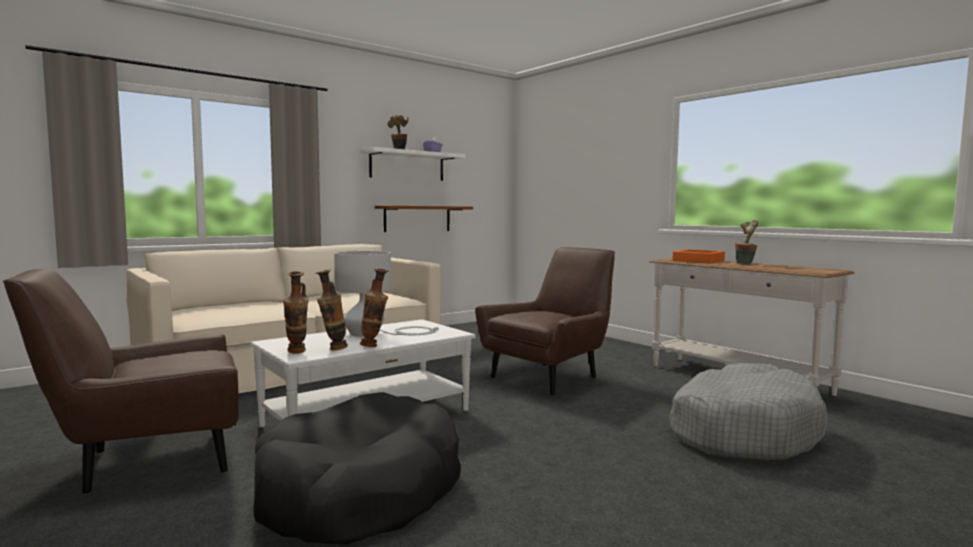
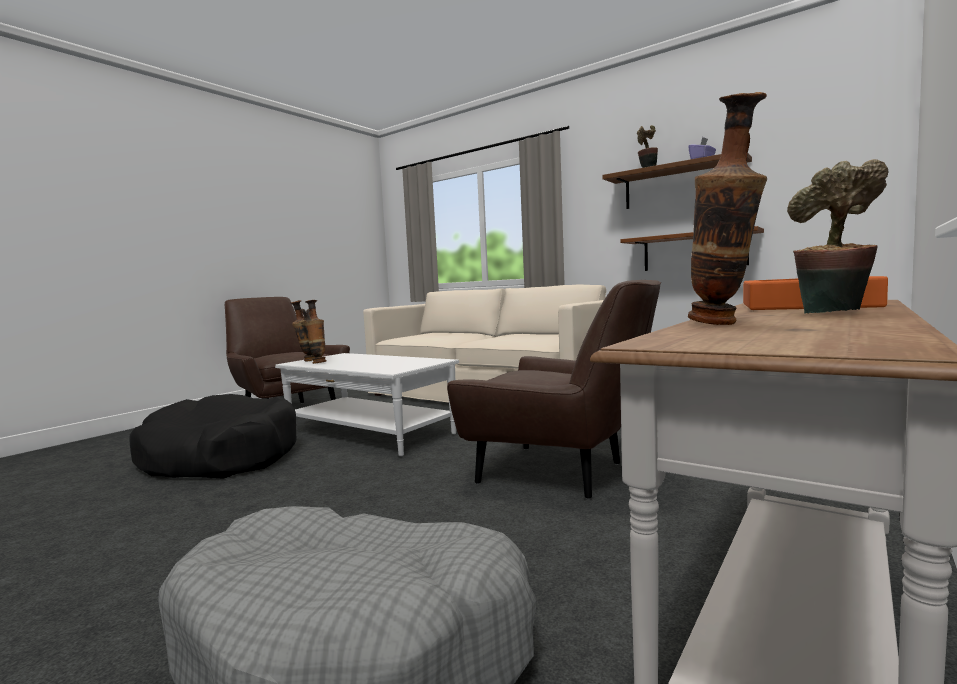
camera: 75 degrees right, 0 degrees up
(374, 346) = (328, 366): vase -> vase (724, 324)
(384, 333) = (384, 361): white table lamp -> none
(407, 166) = (678, 185): white shelf -> brown shelf

